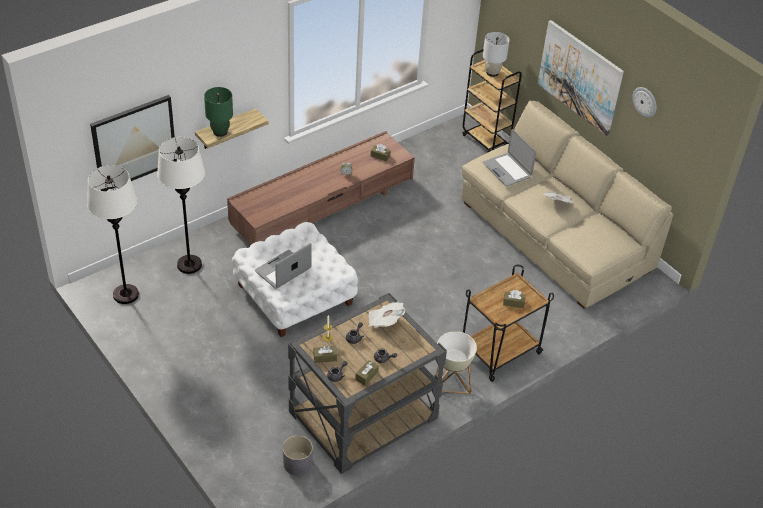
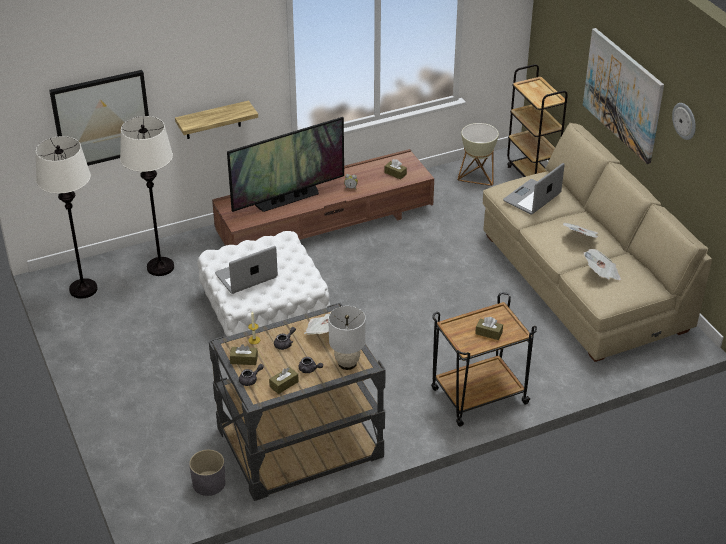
camera: 15 degrees right, 5 degrees down
(220, 132) = (201, 120): green table lamp -> none
(294, 191) = (288, 199): none -> television
(451, 383) = (412, 422): planter -> planter (477, 177)
(492, 73) = (537, 92): white table lamp -> white table lamp (347, 363)
(507, 170) = (532, 198): laptop -> laptop turned 60 degrees clockwise
(583, 234) = (601, 273): none -> newspaper

